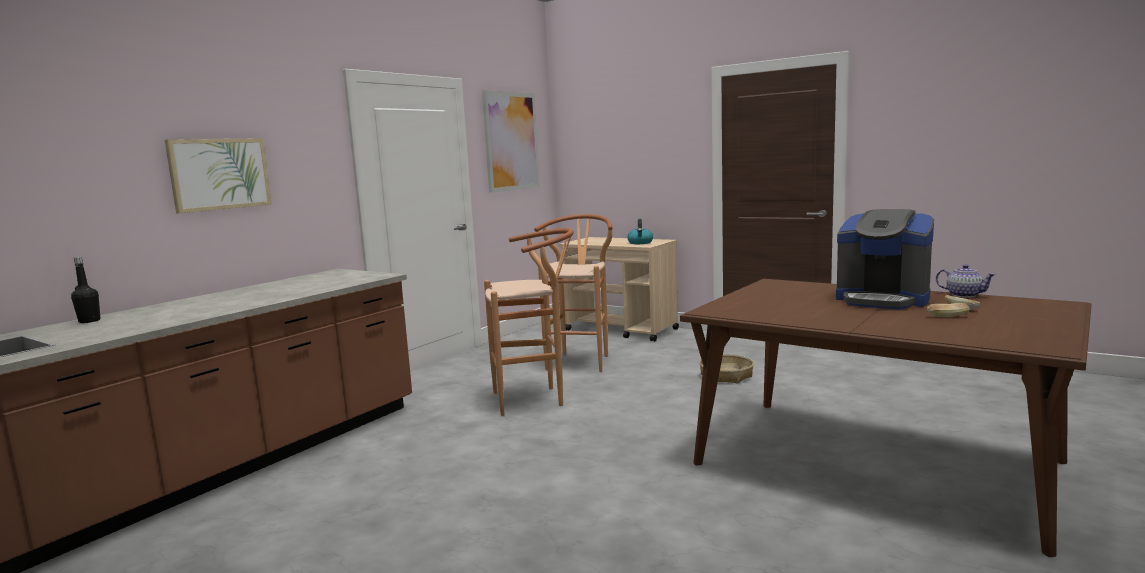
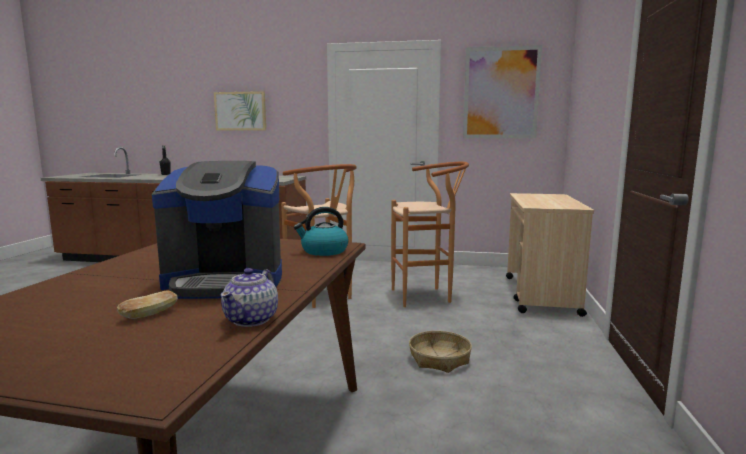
camera: 65 degrees right, 0 degrees up
(640, 243) = (547, 204): kettle -> kettle (323, 251)
(882, 300) = (225, 281): coffee machine -> coffee machine turned 105 degrees counterclockwise
(947, 317) = (103, 307): bread -> none

